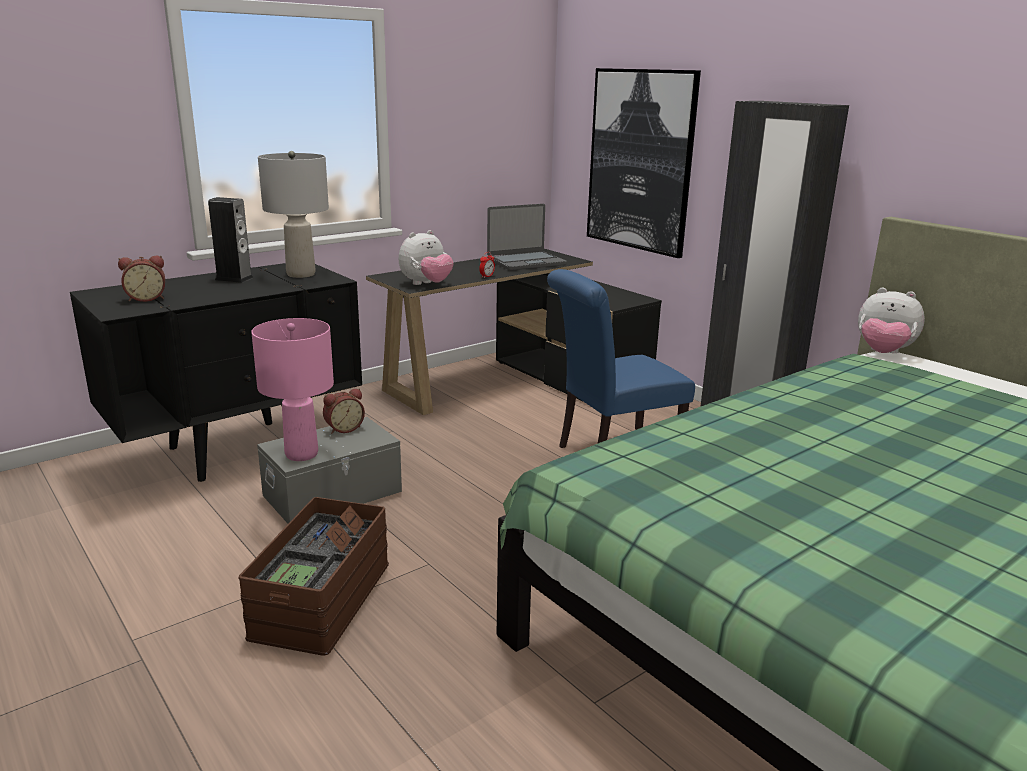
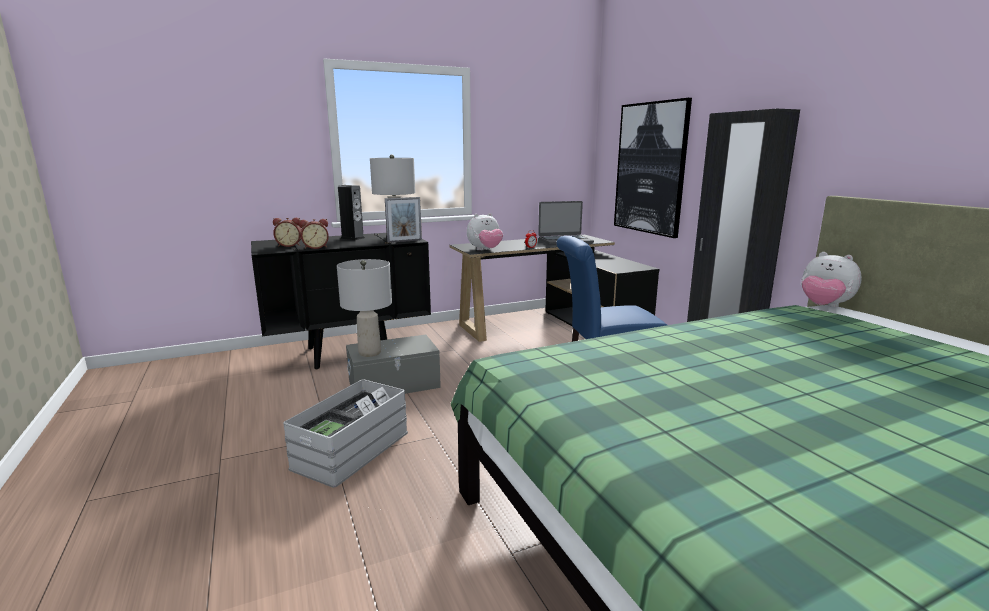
camera: 15 degrees right, 5 degrees down
(302, 454) = (370, 353): pink table lamp -> grey table lamp
(320, 598) = (351, 449): brown storage box -> grey storage box
(321, 282) = (404, 241): none -> picture frame
(343, 428) = (406, 340): alarm clock -> alarm clock (316, 247)

